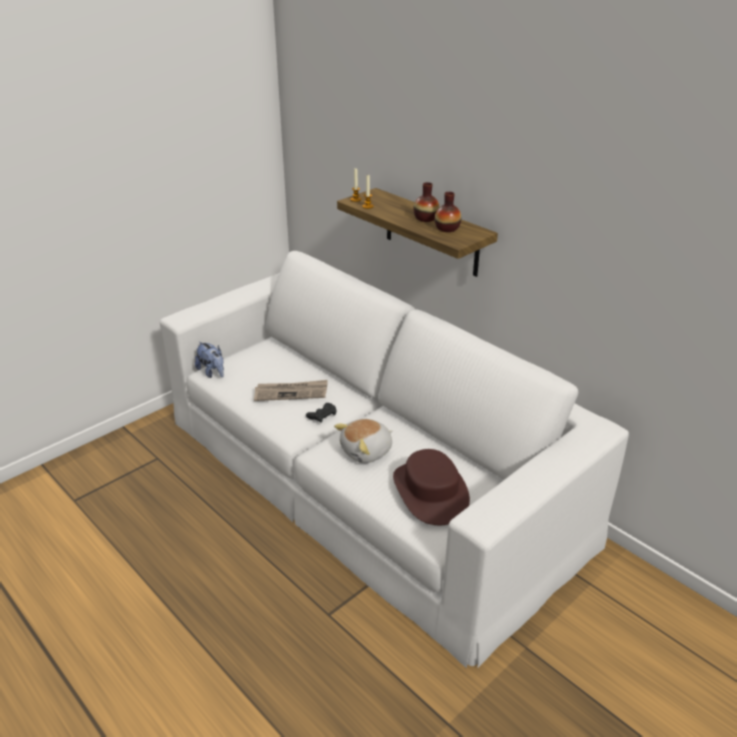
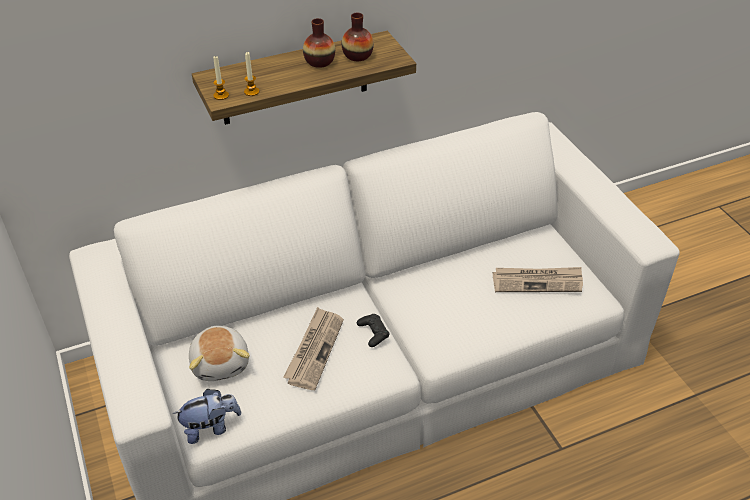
camera: 70 degrees left, 10 degrees up
(367, 451) = (455, 311): plush toy -> plush toy (221, 362)
(430, 492) = (537, 281): brown hat -> newspaper

